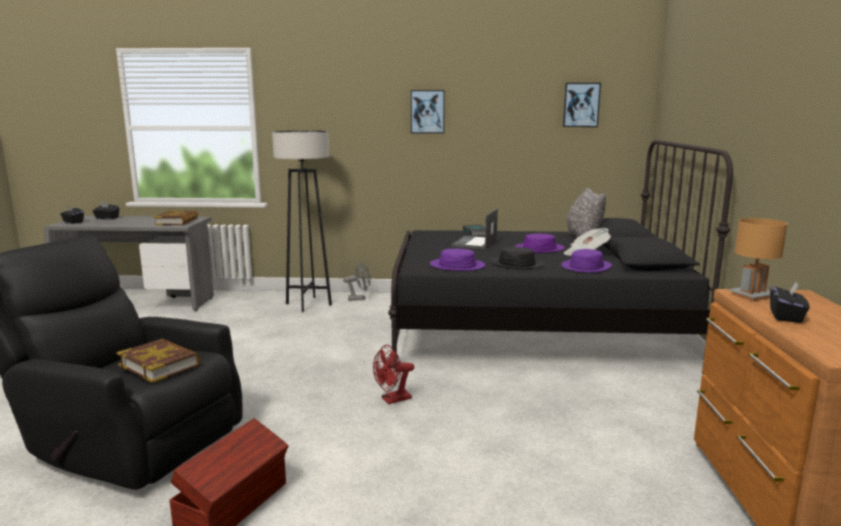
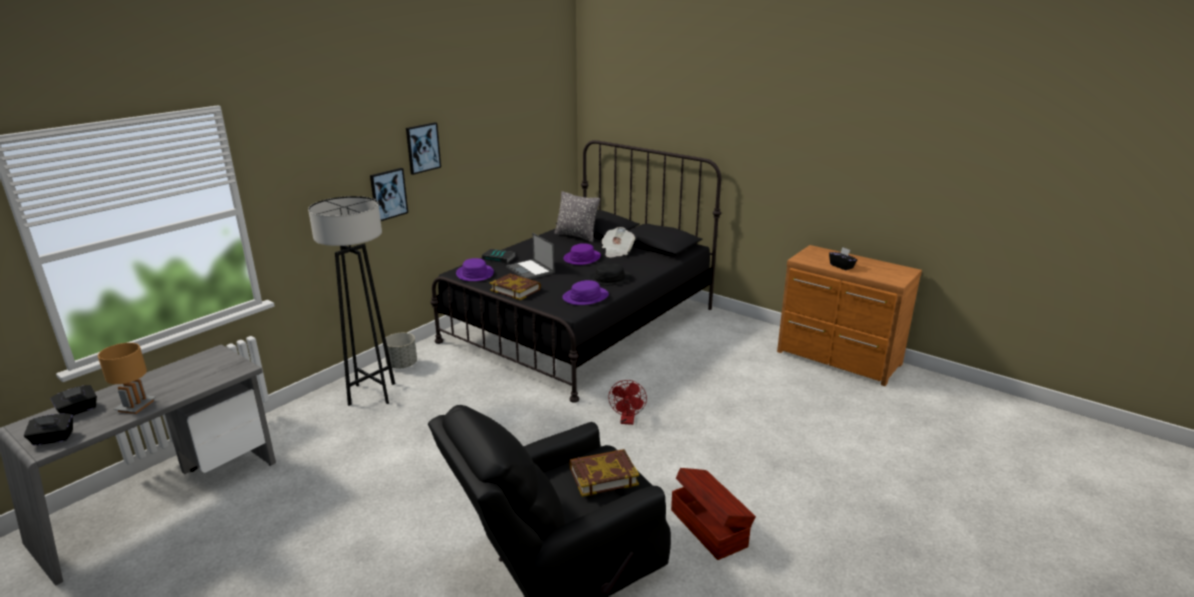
camera: 55 degrees left, 10 degrees up
(177, 221) = (212, 368): book -> book (515, 290)
(359, 299) = (402, 365): grey fan -> grey planter
(581, 105) = (533, 116): picture -> picture (388, 194)
(586, 267) = (646, 263): purple hat -> purple hat (474, 274)
(752, 296) = (807, 258): brown table lamp -> brown table lamp (136, 406)

